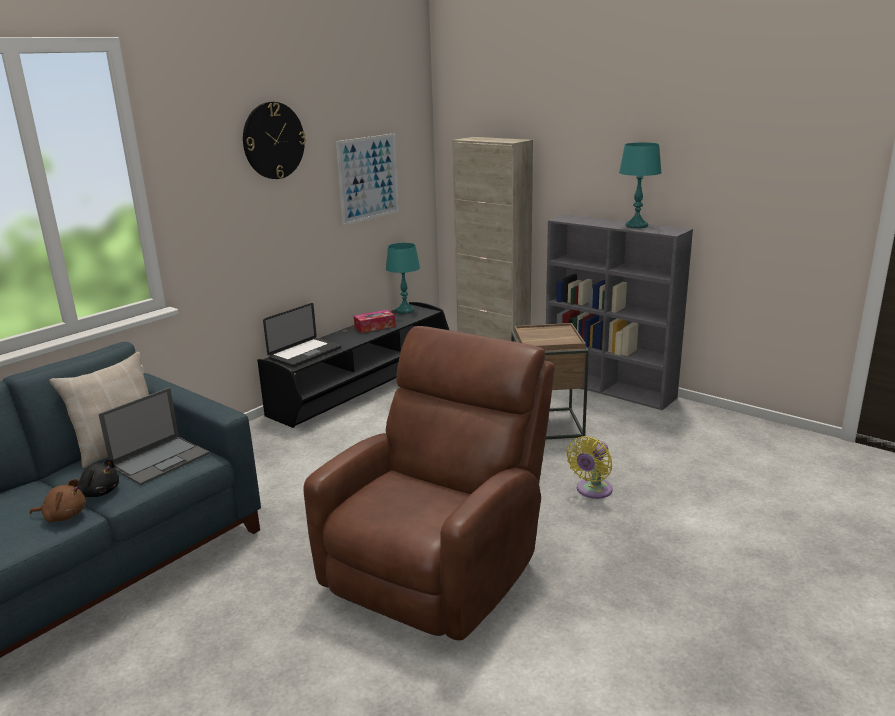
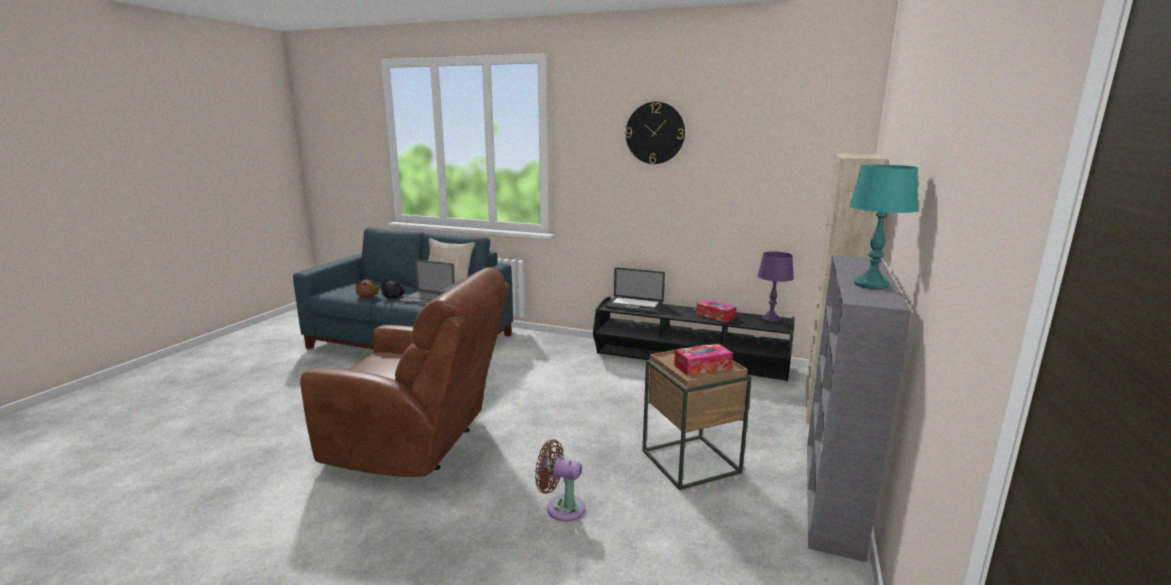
camera: 70 degrees right, 5 degrees down
(368, 178) = (759, 181): picture -> none
(405, 310) = (771, 319): turquoise table lamp -> purple table lamp
(557, 335) = (702, 367): none -> tissue box
(592, 491) = (561, 507): yellow fan -> brown fan

